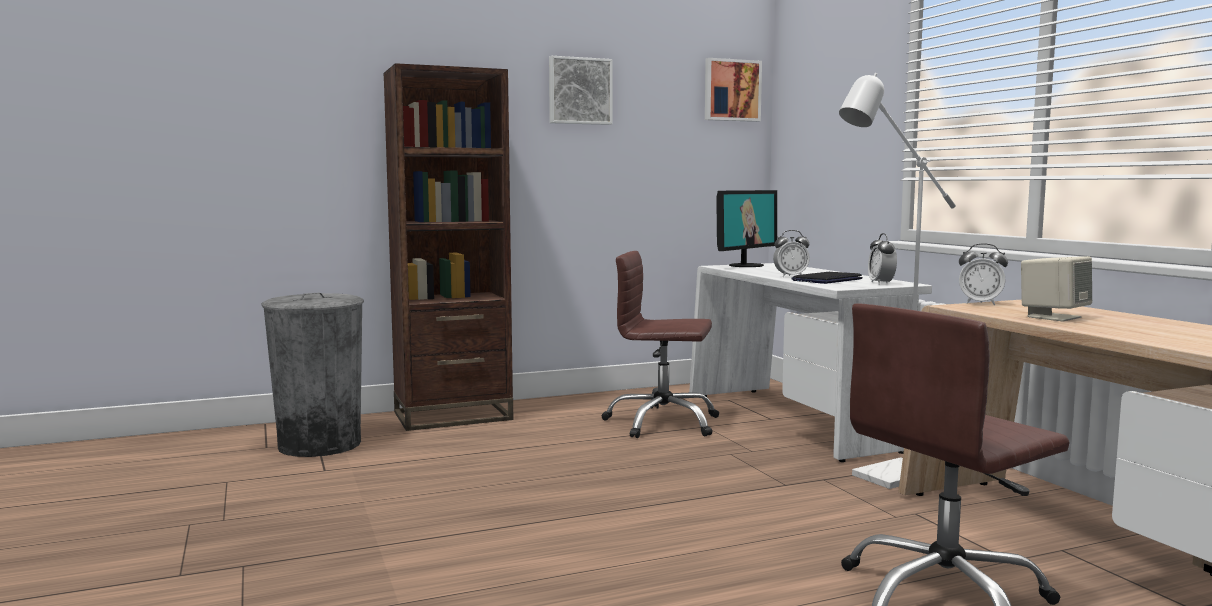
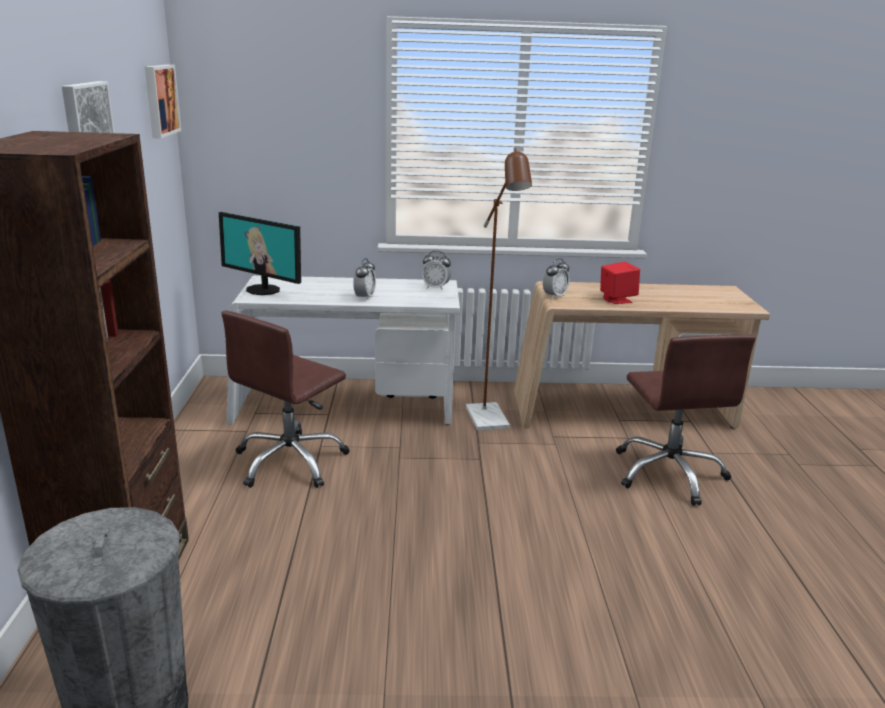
camera: 70 degrees left, 15 degrees up
(745, 265) = (263, 289): monitor -> monitor turned 150 degrees clockwise
(827, 280) = (401, 295): laptop -> none
(885, 478) = (490, 422): white floor lamp -> brown floor lamp
(1053, 317) = (616, 299): beige speaker -> red speaker

